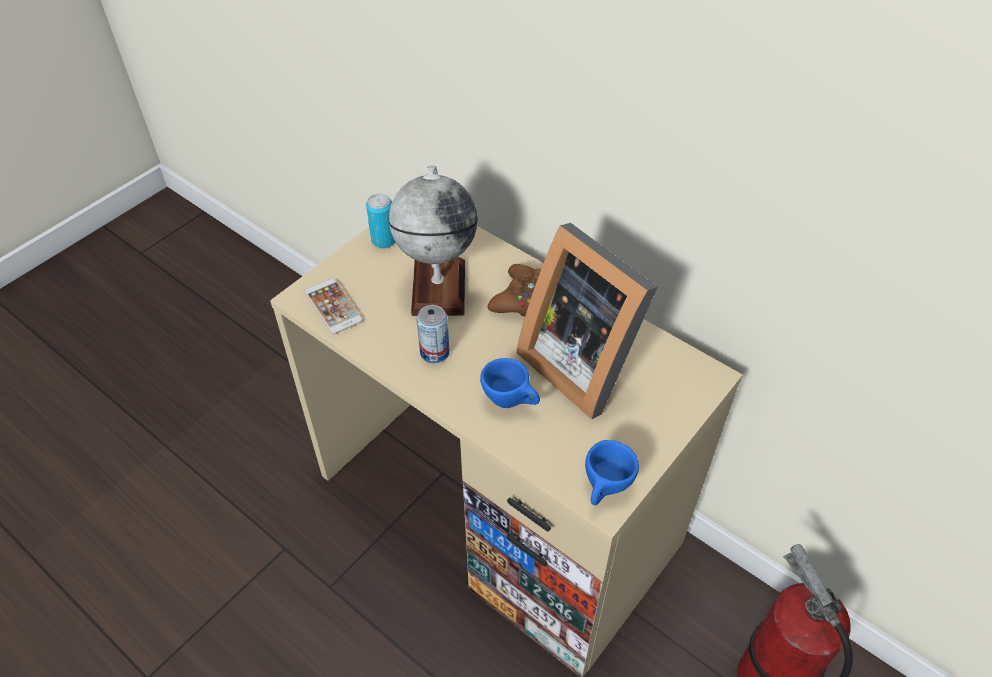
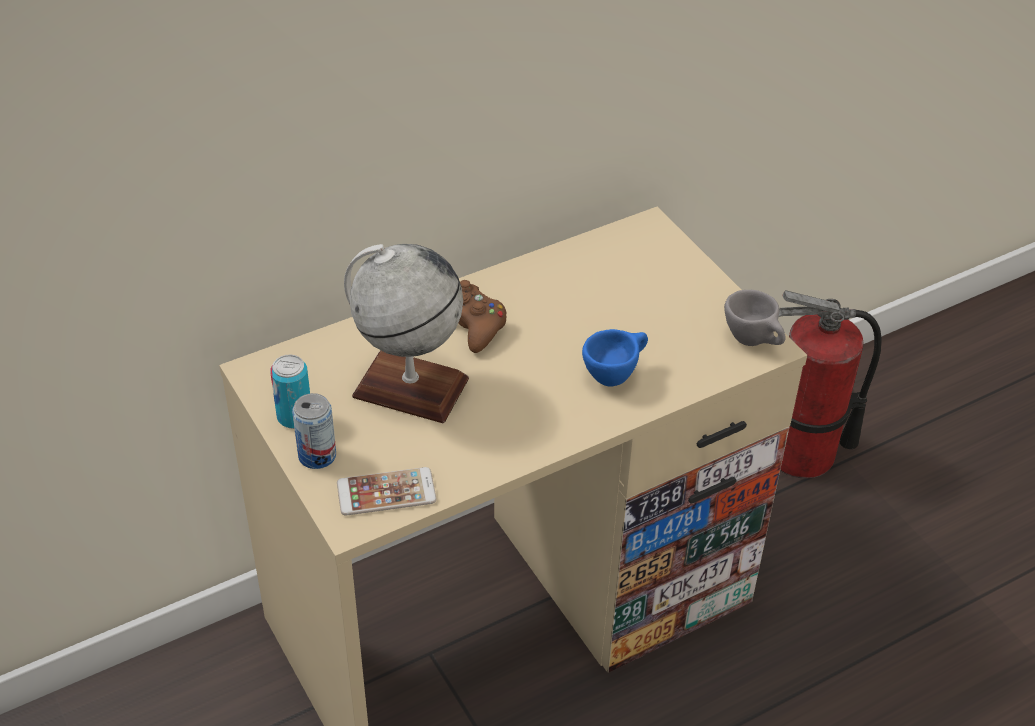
camera: 70 degrees left, 5 degrees down
(434, 352) = (513, 417): can -> can (317, 455)
(582, 361) = (587, 306): picture frame -> none
(605, 490) = (754, 341): blue cup -> grey cup

